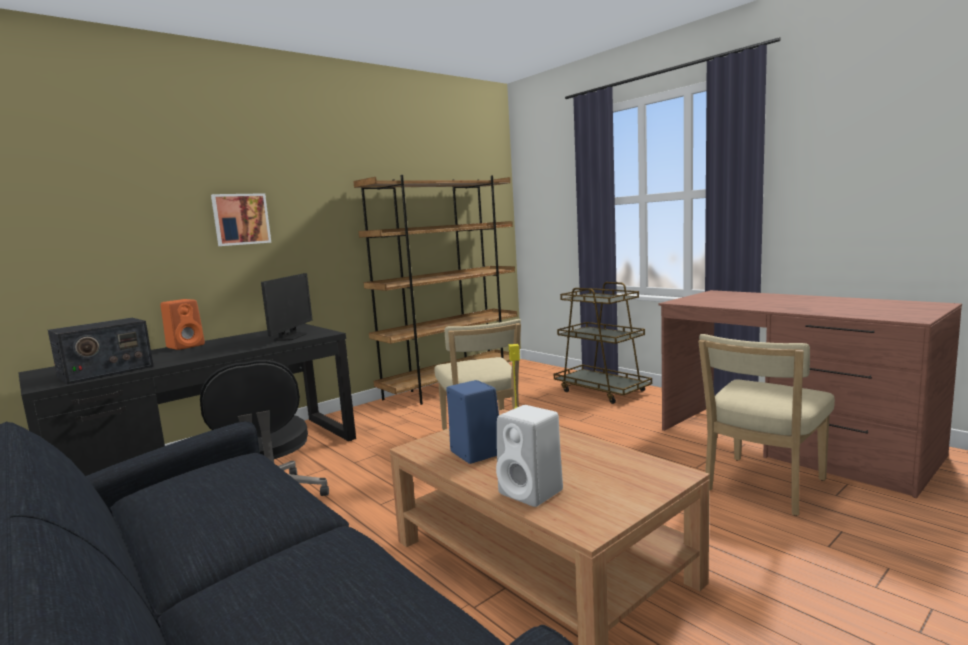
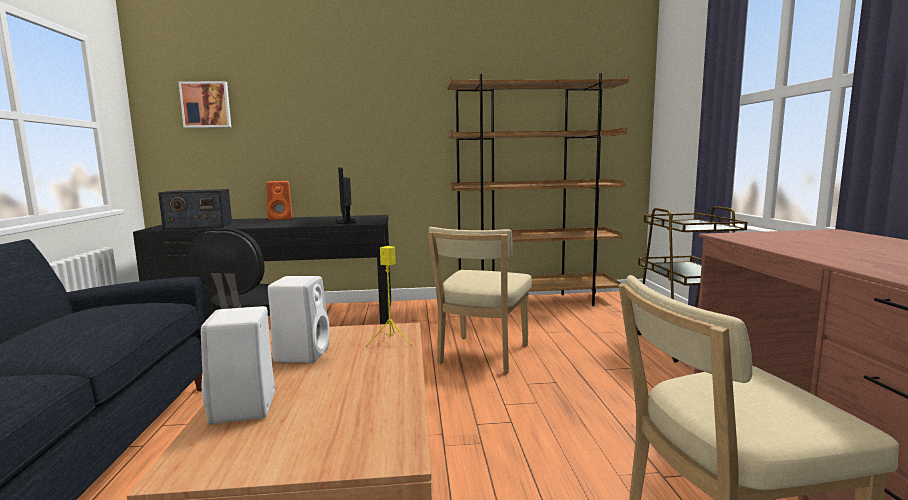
camera: 35 degrees right, 0 degrees up
(241, 219) = (340, 117): picture -> picture (206, 105)
(290, 337) = (346, 221): monitor -> monitor turned 120 degrees clockwise
(474, 453) = (302, 354): blue speaker -> white speaker

